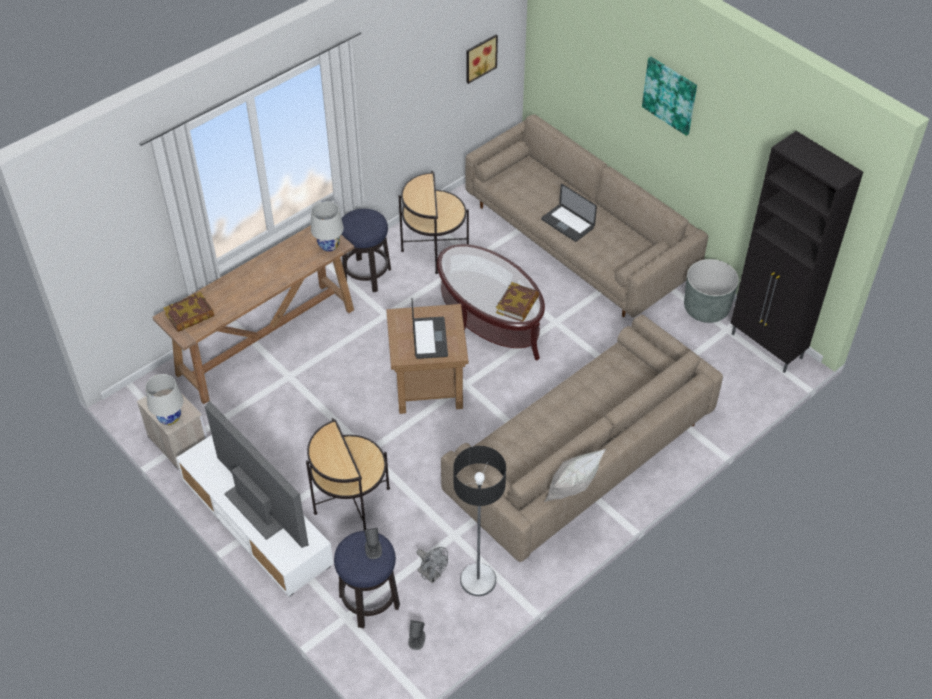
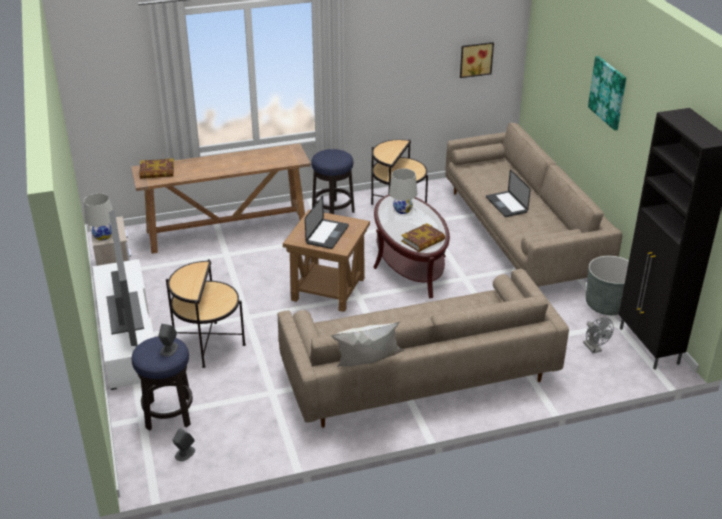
camera: 25 degrees right, 15 degrees down
(329, 245) = (291, 158): white table lamp -> white table lamp (402, 210)
(432, 575) = (232, 413): grey fan -> grey fan (594, 349)
(478, 580) = (267, 430): floor lamp -> none

